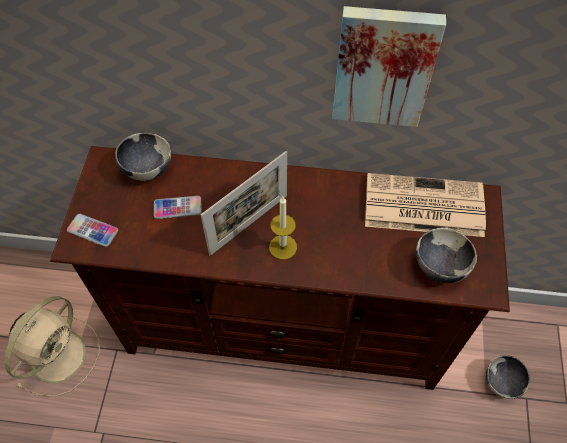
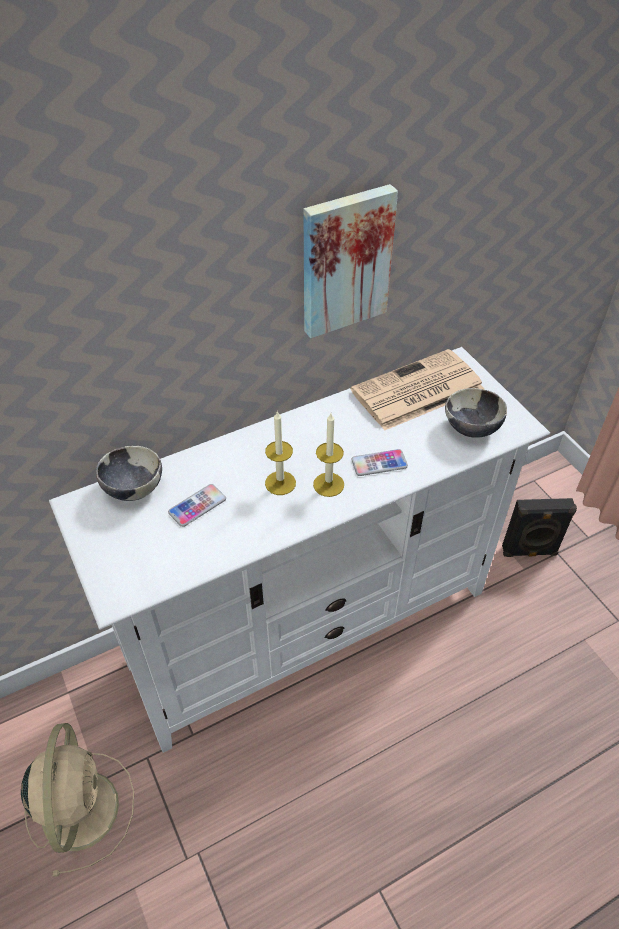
camera: 35 degrees left, 10 degrees down
(93, 230) = (124, 573): phone -> phone (379, 463)
(249, 224) = (280, 483): picture frame -> candle
(284, 328) = (309, 624): brown tv stand -> white tv stand
(502, 382) = (529, 552): bowl -> black speaker

